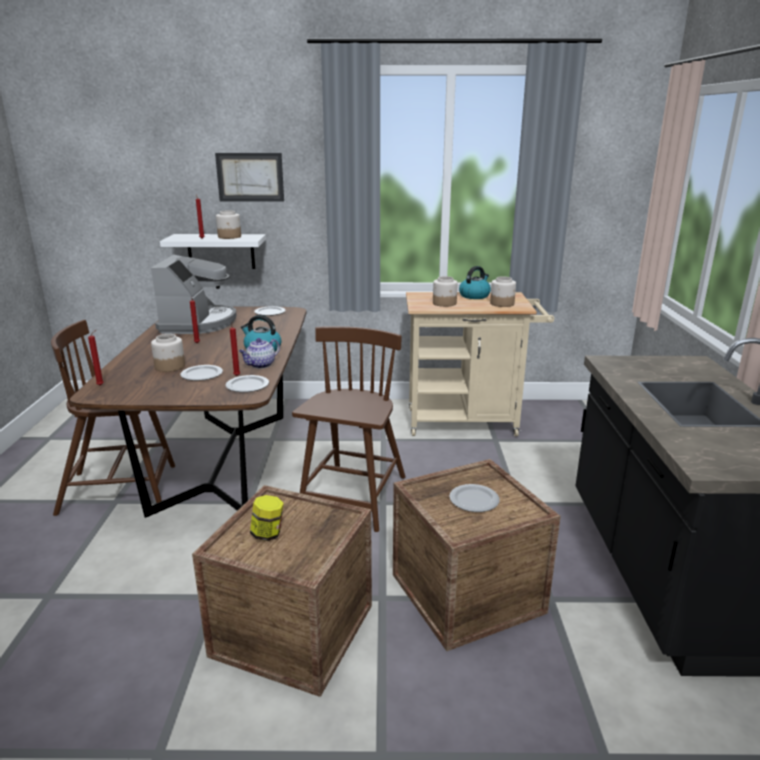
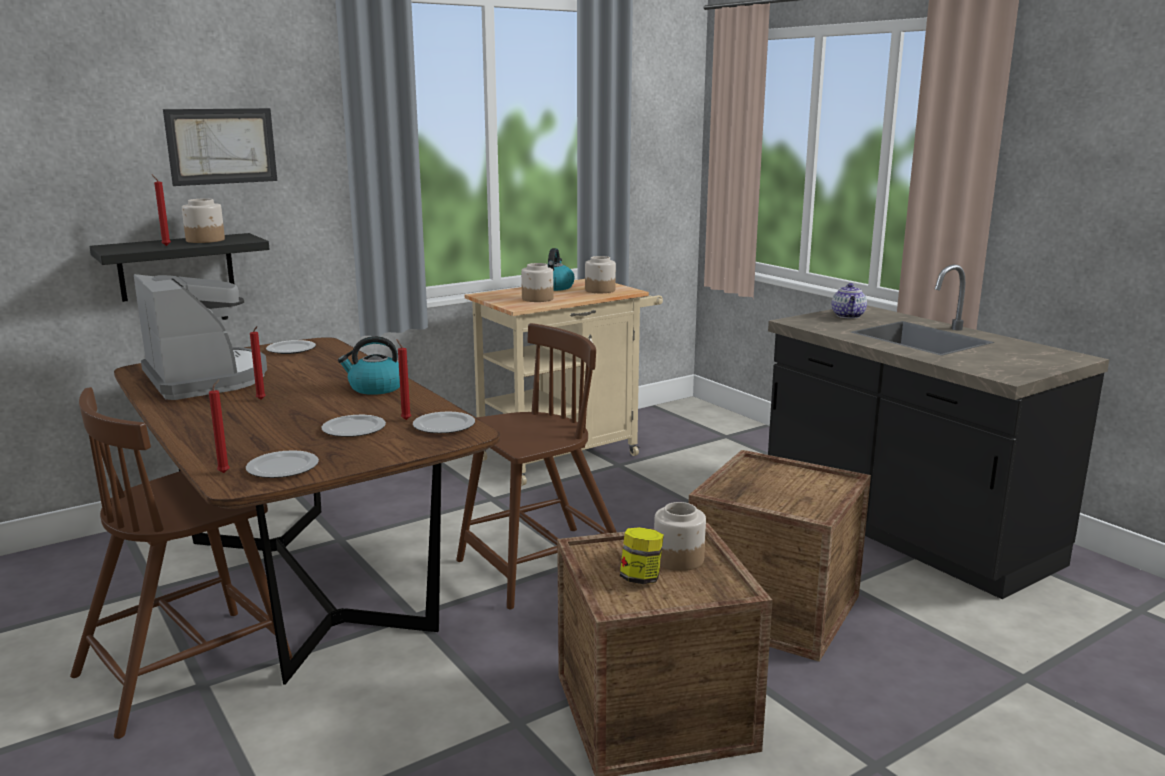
camera: 35 degrees left, 5 degrees down
(169, 366) = (283, 431): jar -> jar (678, 559)
(221, 251) = (176, 267): white shelf -> black shelf
(260, 365) = (412, 403): teapot -> teapot (848, 316)
(353, 497) = (540, 567): brown chair -> brown chair turned 75 degrees clockwise
(473, 500) = (781, 487): plate -> plate (281, 468)

